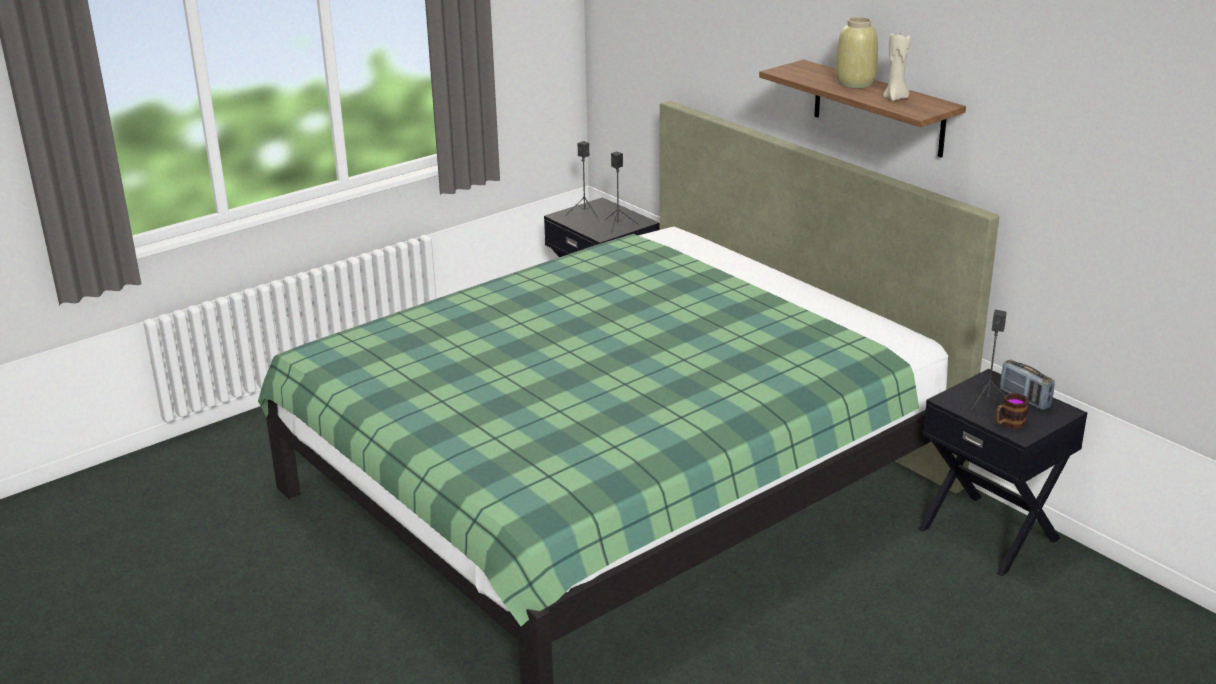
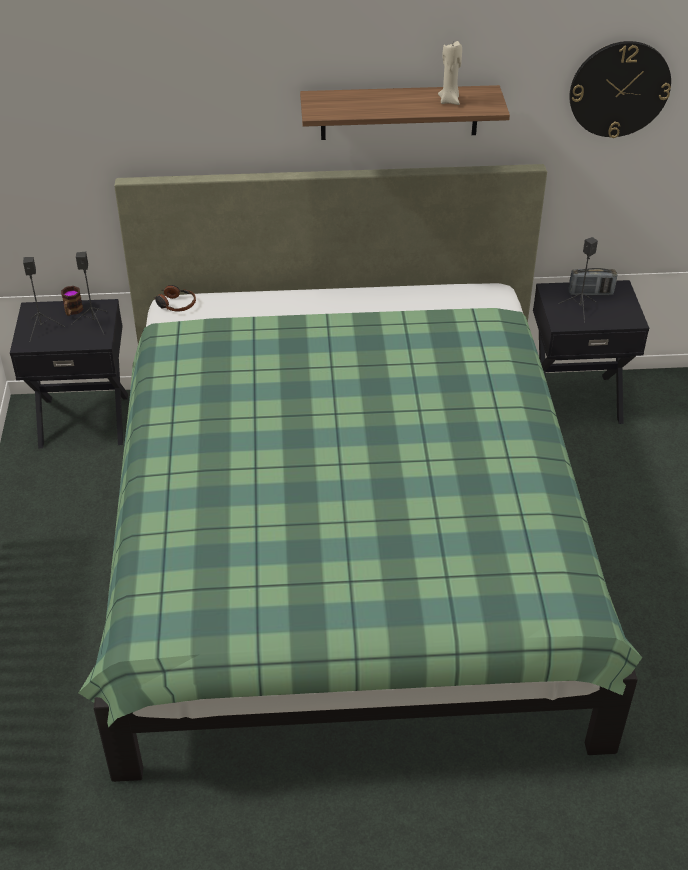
camera: 55 degrees left, 15 degrees up
(669, 232) = (175, 304): none -> headphones
(855, 83) = (392, 99): beige vase -> none
(1008, 424) = (615, 317): mug -> mug (72, 311)
(1084, 149) = (619, 89): none -> wall clock

